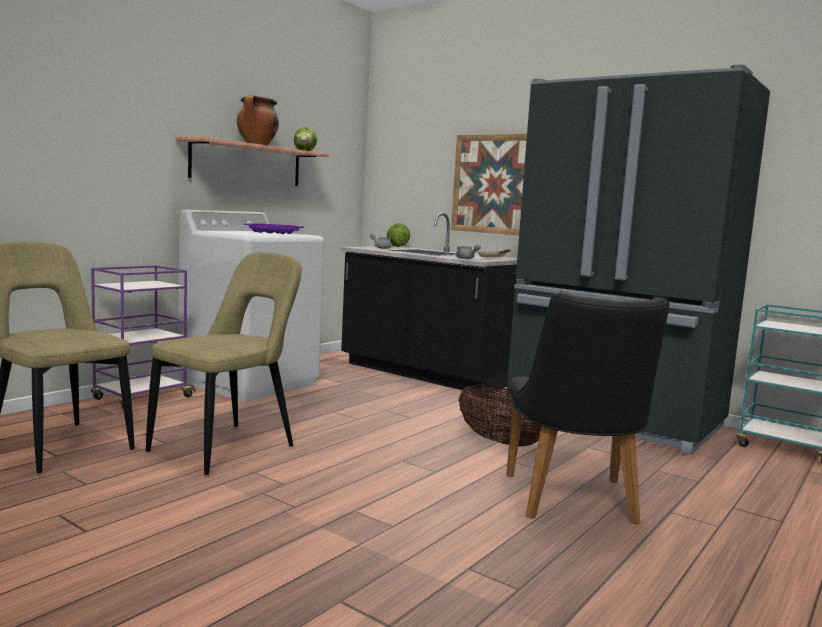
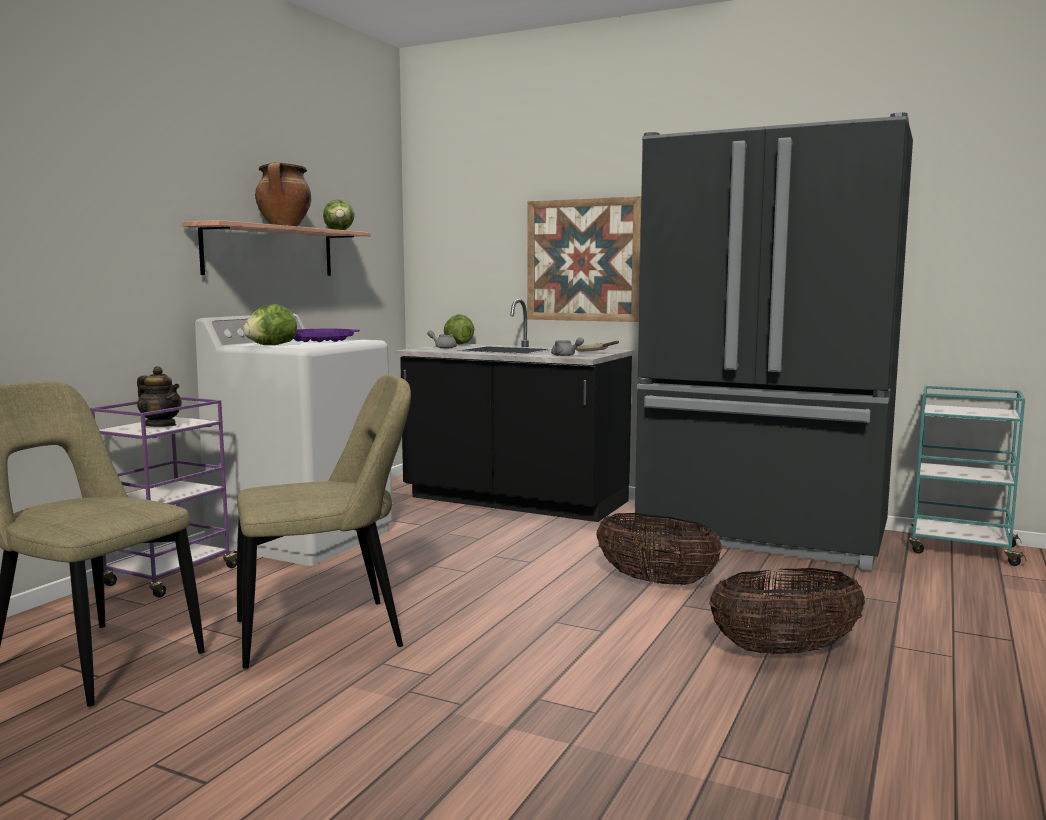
camera: 10 degrees left, 0 degrees up
(140, 285) = (161, 425): none -> teapot
(228, 447) = (327, 633): beige chair -> beige chair turned 45 degrees clockwise
(230, 232) = (271, 345): none -> lettuce
(574, 504) = (784, 651): black chair -> basket

